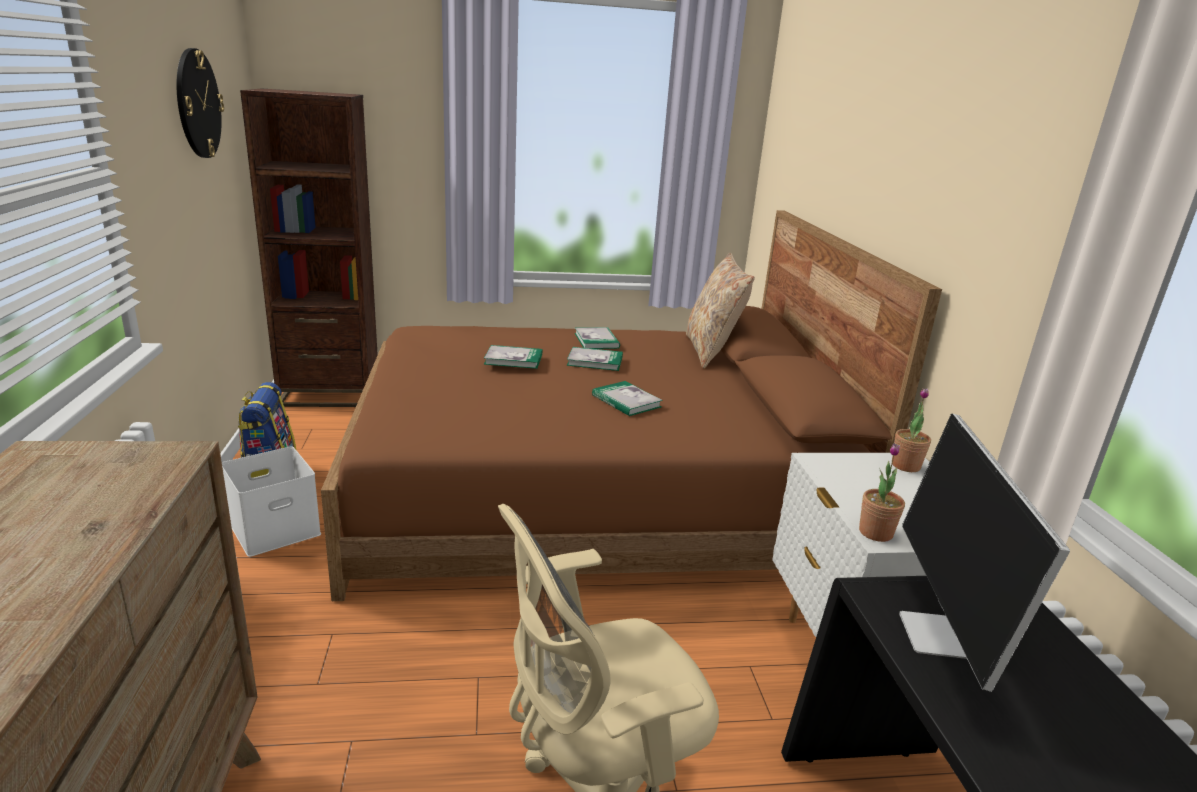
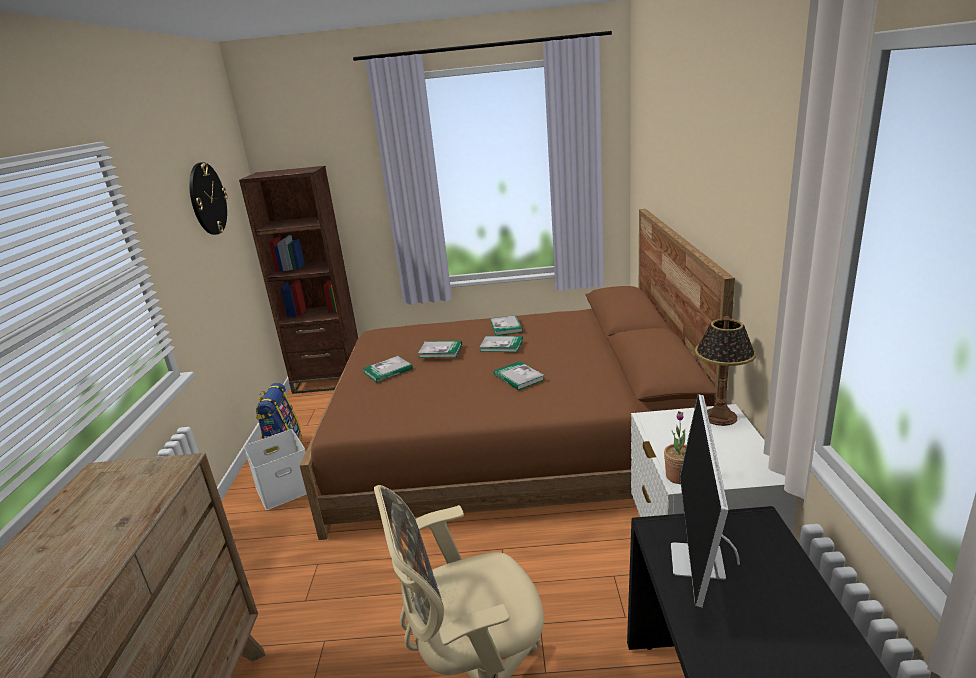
camera: 10 degrees right, 0 degrees up
(442, 377) = (388, 371): none -> book
(711, 351) = (594, 326): beige pillow -> none
(905, 466) = (720, 417): potted plant -> table lamp

